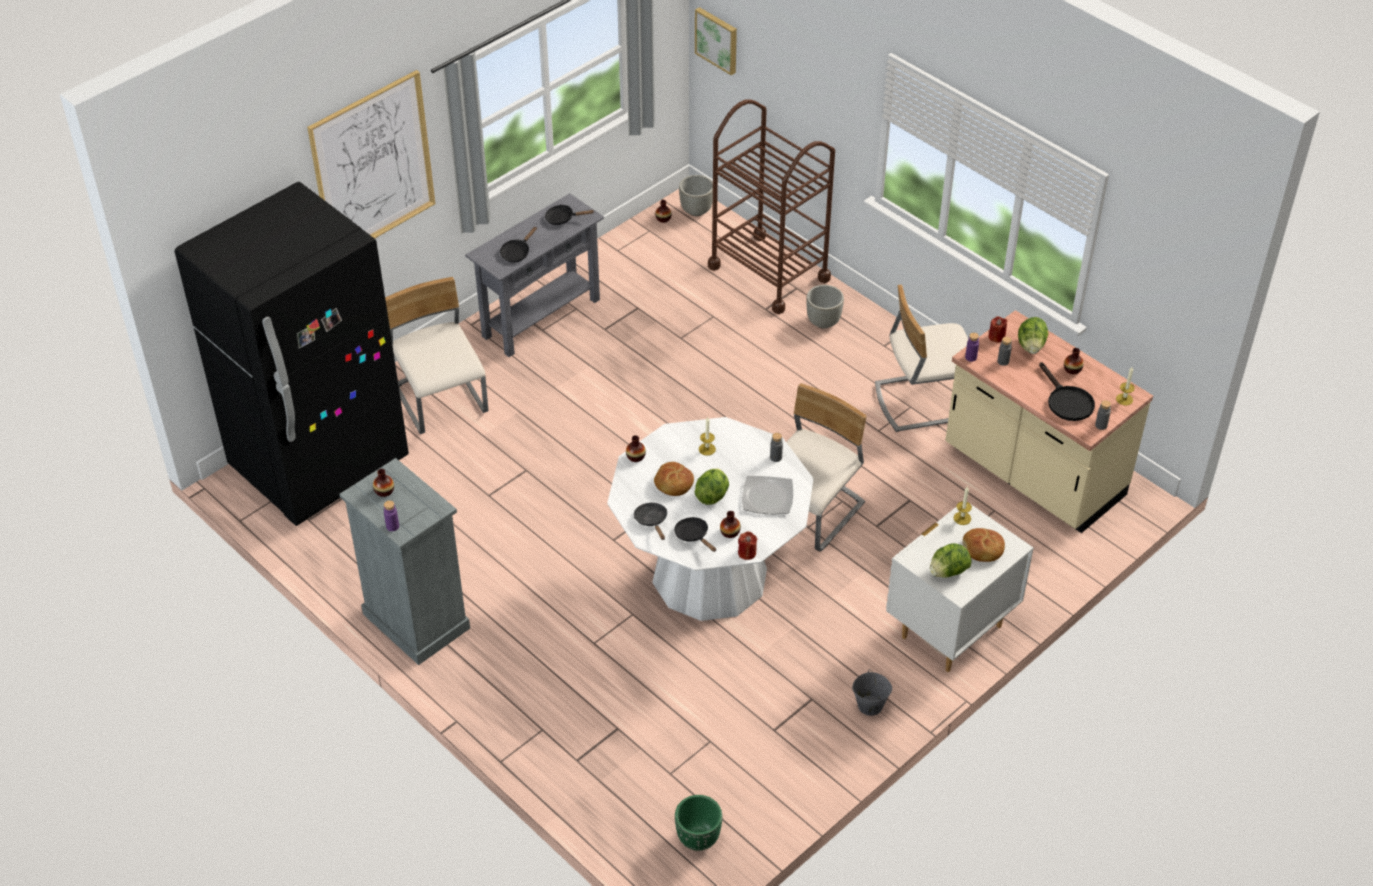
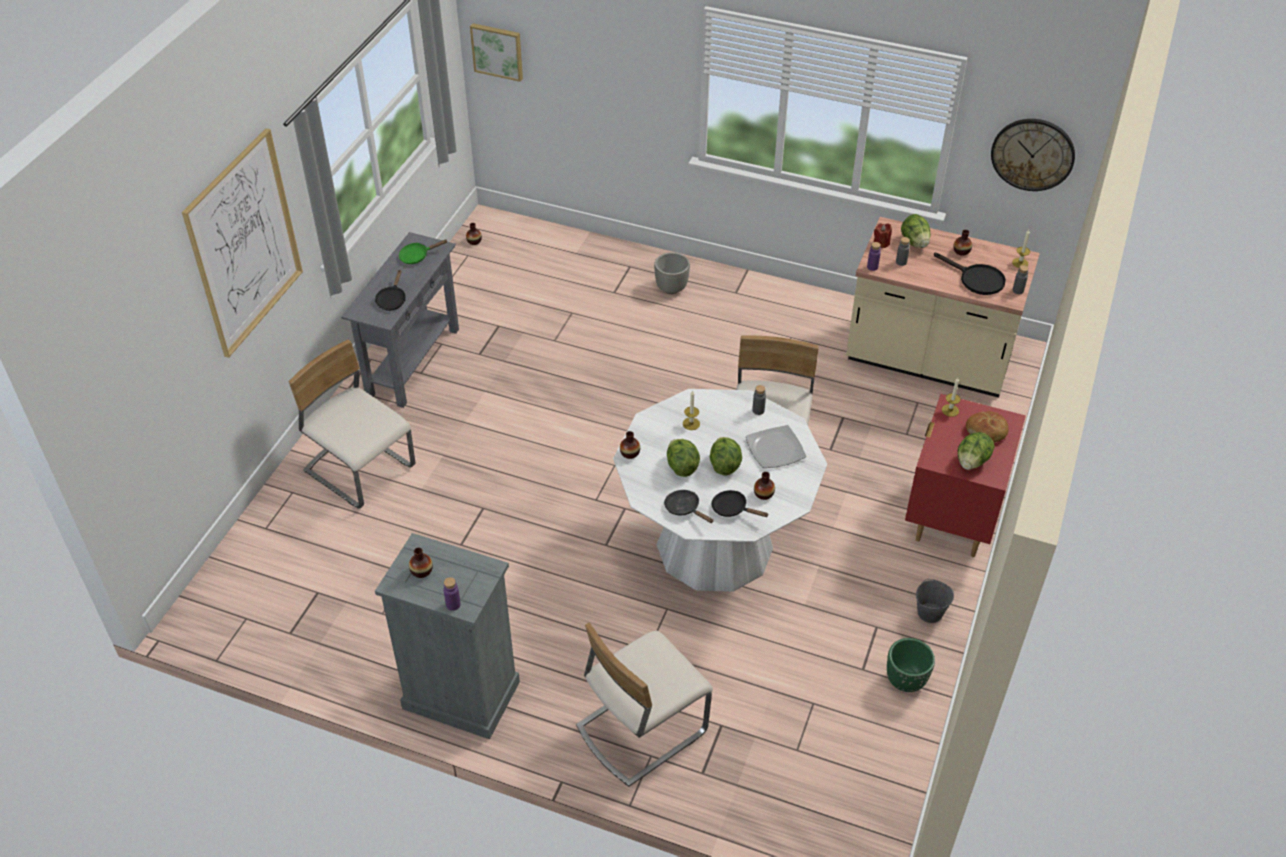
camera: 25 degrees left, 0 degrees up
(320, 464) = (271, 573): black fridge -> none
(562, 218) = (417, 256): black frying pan -> green frying pan
(673, 484) = (681, 466): bread -> lettuce
(696, 210) = (500, 226): grey planter -> none
(697, 838) = (862, 803): green planter -> green planter (905, 681)
(747, 553) = (792, 507): red candle -> none
(769, 273) = (597, 260): brown cart -> none
(923, 401) = (798, 328): beige chair -> beige chair (641, 729)
(950, 631) = (951, 520): white nightstand -> red nightstand
(1162, 291) = (1033, 154): none -> wall clock

